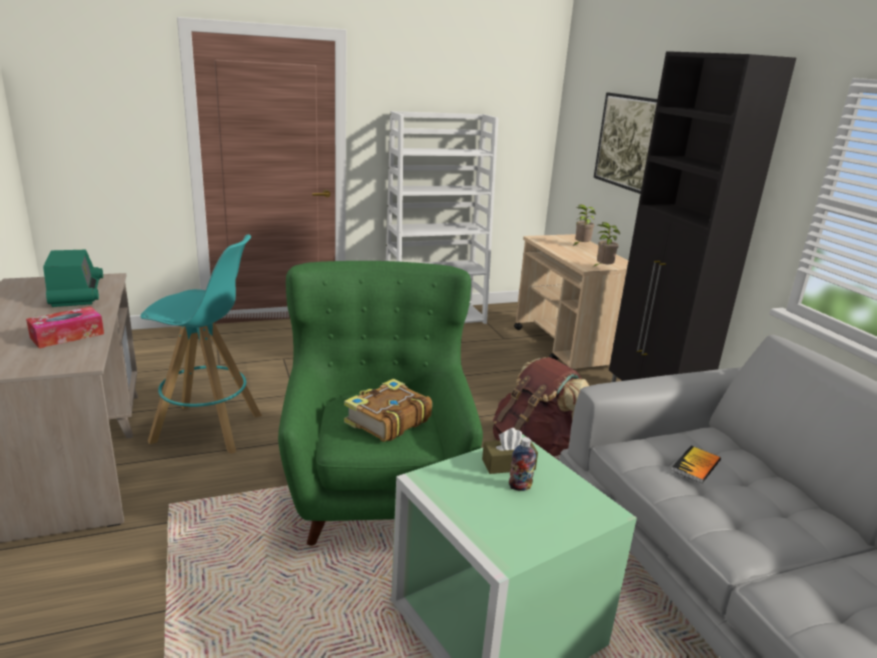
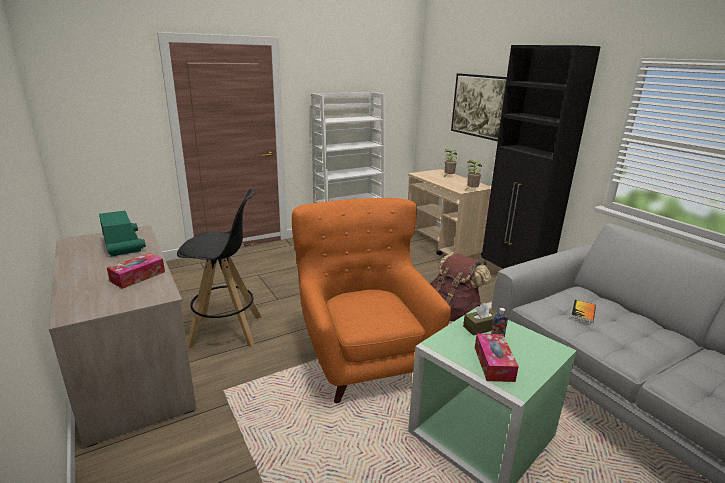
camera: 10 degrees left, 0 degrees up
(208, 428) = (227, 331): turquoise stool -> black stool
(376, 489) = (364, 357): green armchair -> orange armchair
(386, 421) = (376, 309): book -> none
(495, 517) = (494, 363): none -> tissue box

